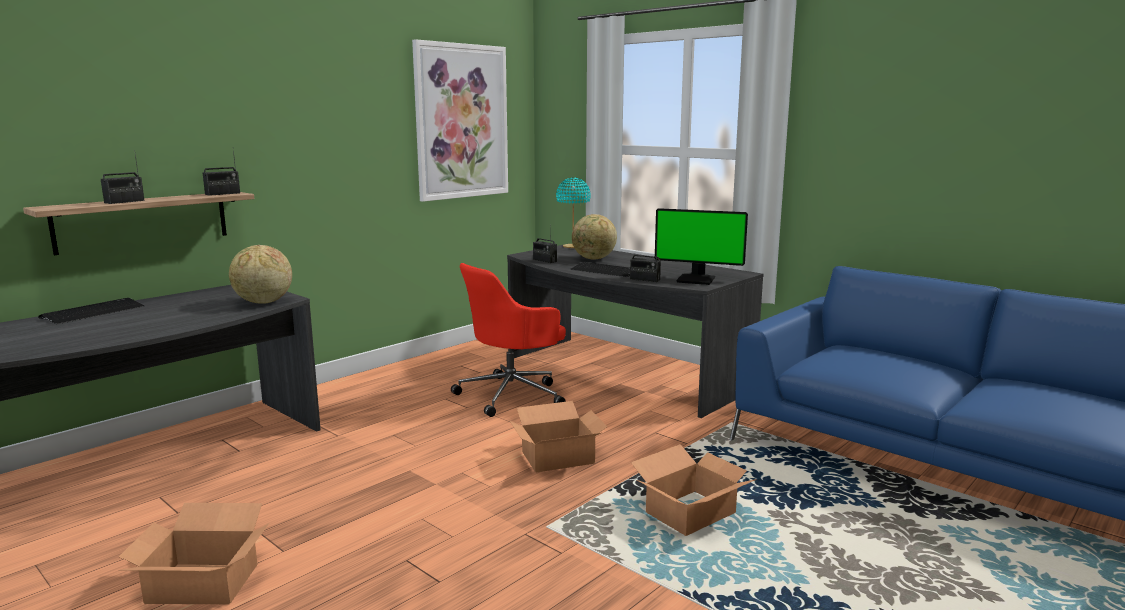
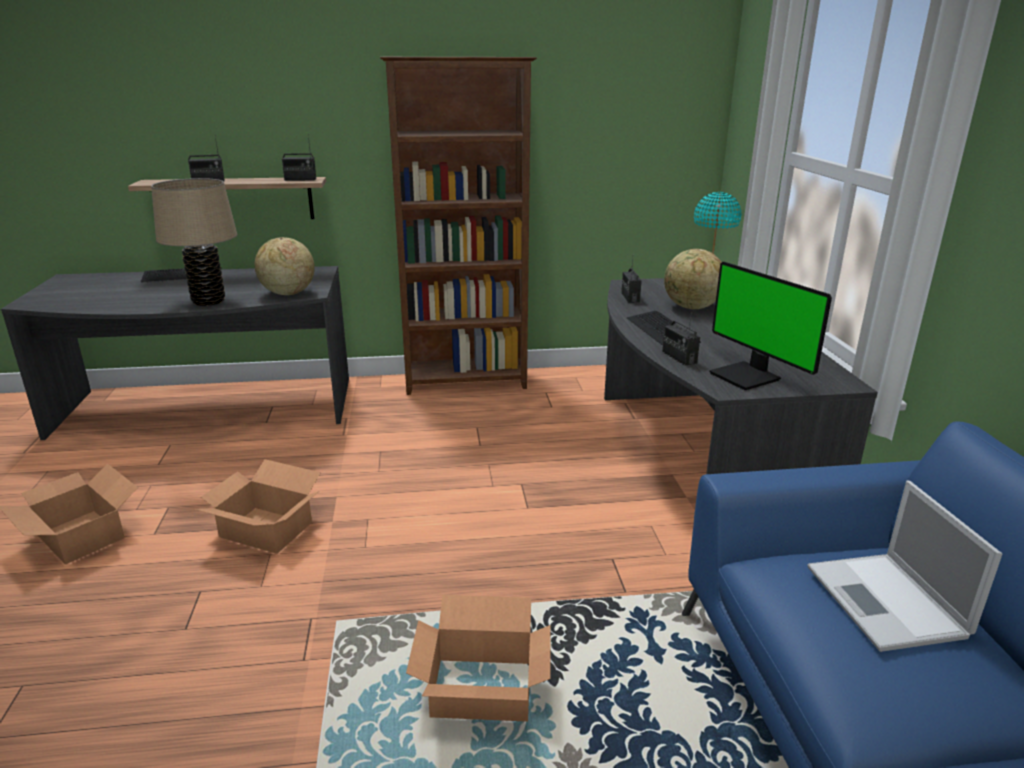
camera: 40 degrees right, 10 degrees up
(193, 320) = (208, 301): none -> beige table lamp
(384, 375) = (466, 382): none -> brown bookcase
(461, 122) = (609, 107): picture -> none
(512, 395) = (541, 446): red office chair -> none
(559, 458) = (468, 544): cardboard box -> cardboard box (266, 530)
(873, 356) = (887, 603): none -> laptop

